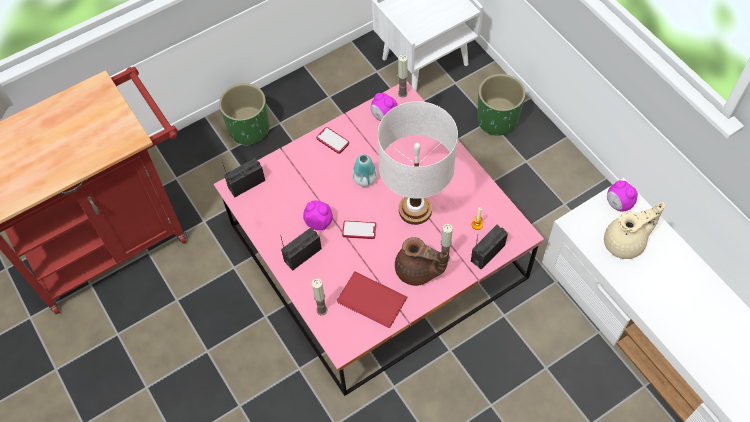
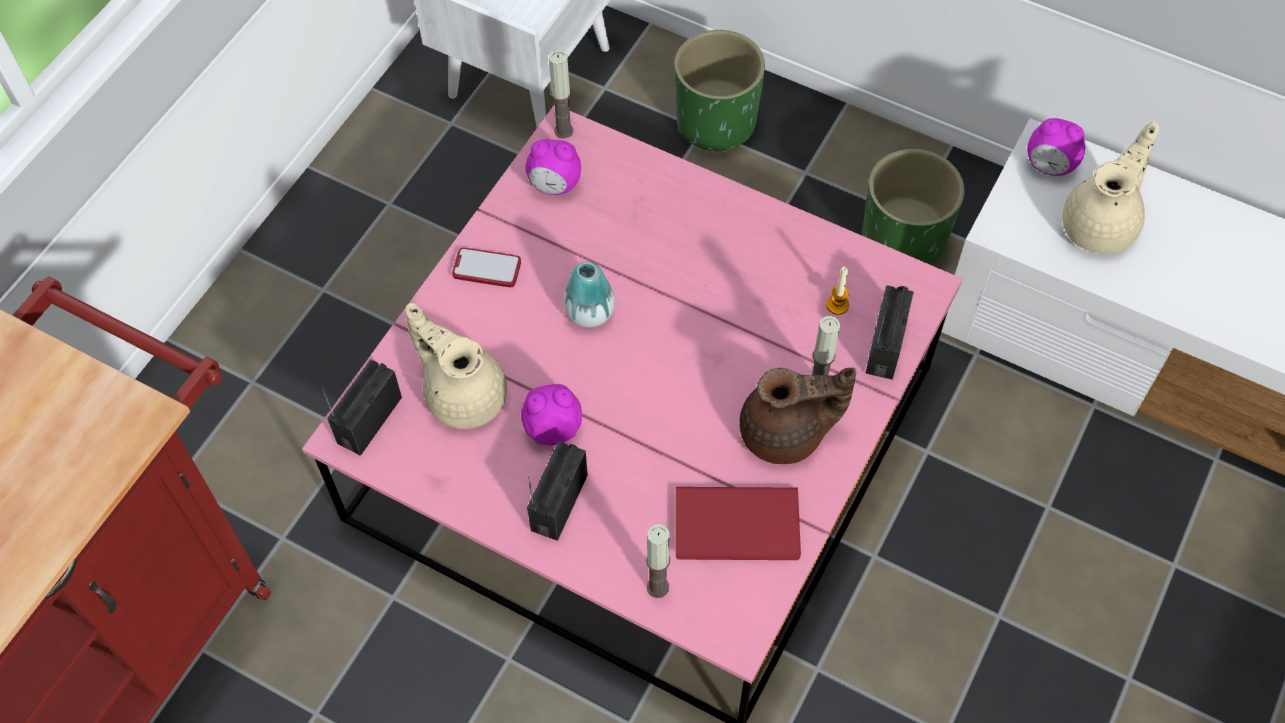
camera: 30 degrees left, 0 degrees up
(249, 129) = (270, 327): green planter -> green planter (903, 243)
(291, 190) = (464, 394): none -> beige teapot
(359, 230) = (636, 409): phone -> none
(415, 210) = (714, 328): white table lamp -> none

